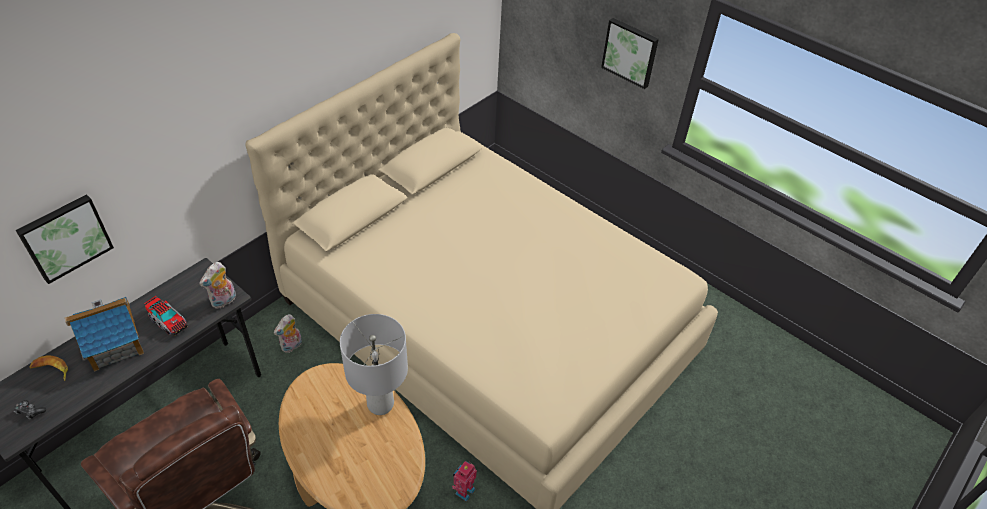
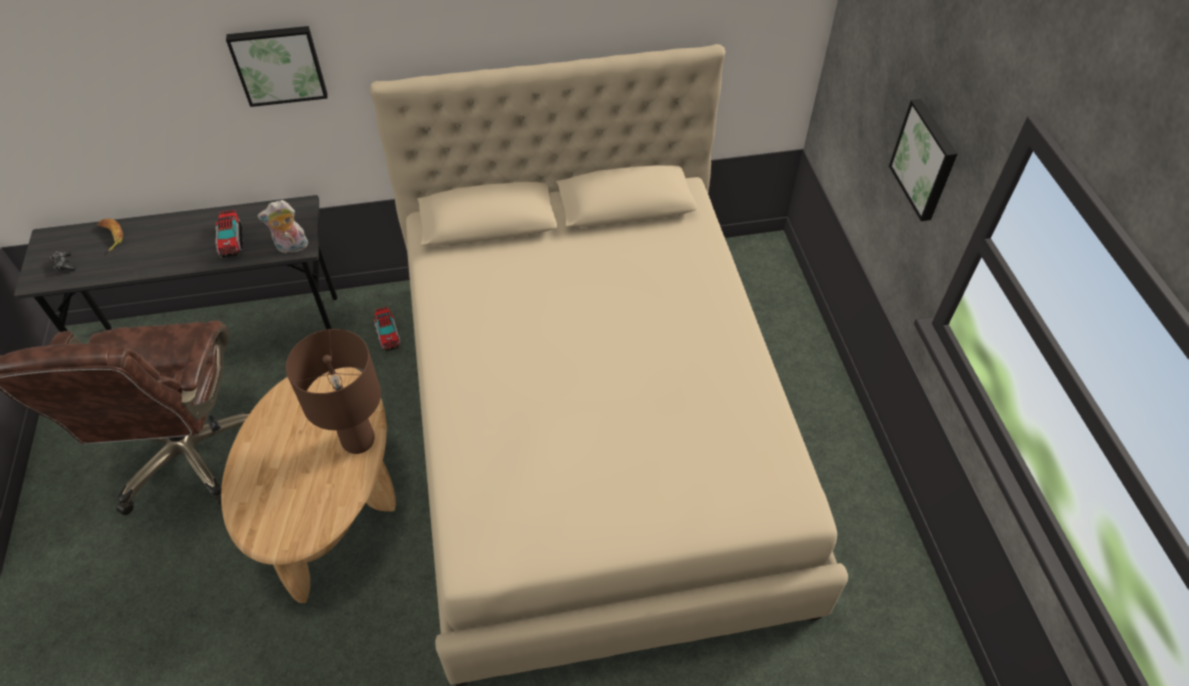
camera: 40 degrees right, 5 degrees up
(65, 237) = (146, 108): picture -> picture (278, 64)
(115, 345) = (173, 240): toy house -> none
(292, 346) = (388, 334): plush toy -> toy truck
(380, 404) = (359, 440): grey table lamp -> brown table lamp
(464, 490) = (411, 590): toy robot -> none

